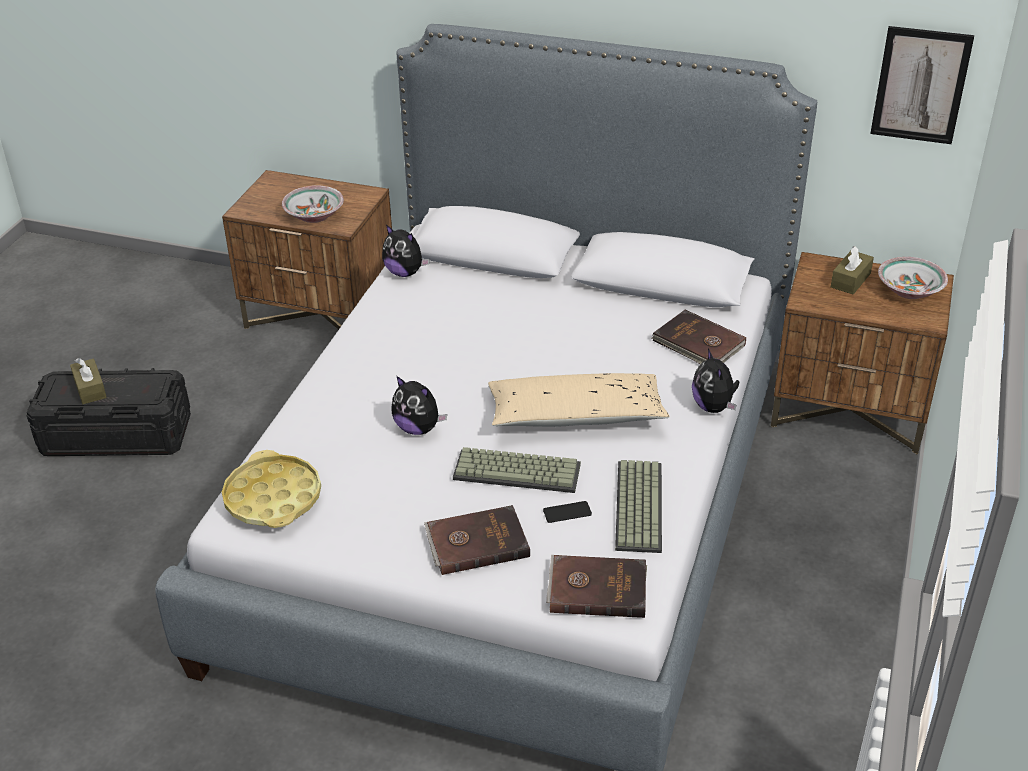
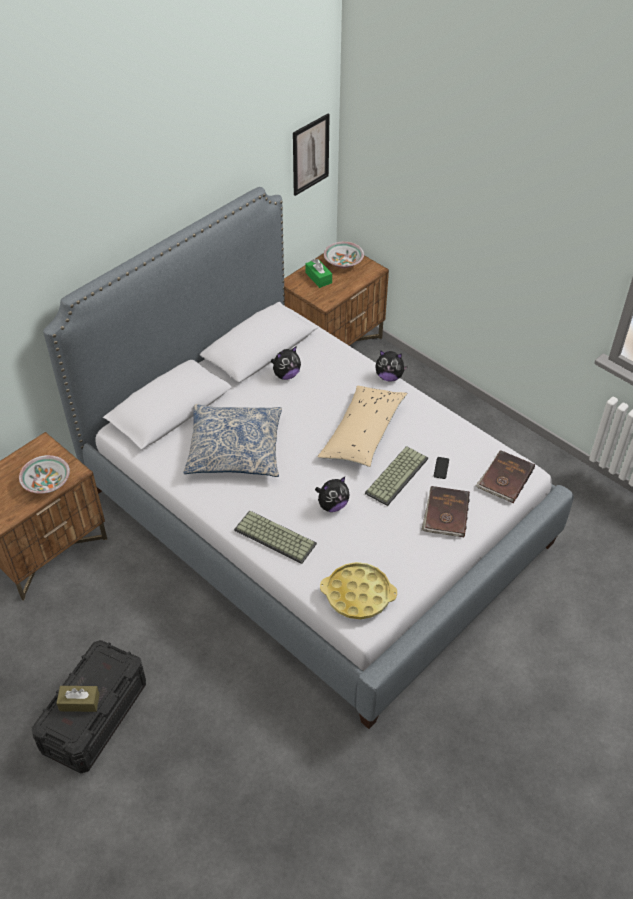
camera: 65 degrees left, 10 degrees up
(405, 273) = (159, 458): plush toy -> plush toy (286, 375)
(462, 320) = (235, 449): none -> pillow
(636, 505) = (451, 439): keyboard -> keyboard (273, 538)
(698, 344) = (331, 359): brown book -> none
(850, 280) = (318, 278): brown tissue box -> green tissue box

